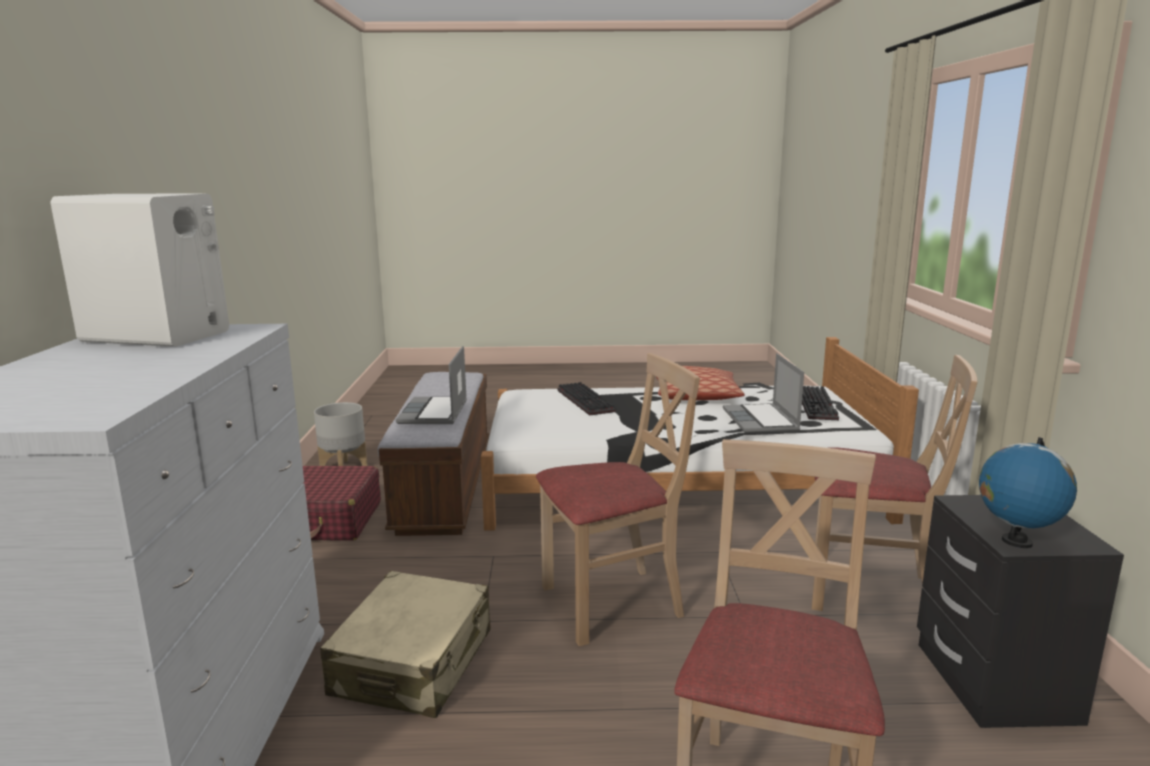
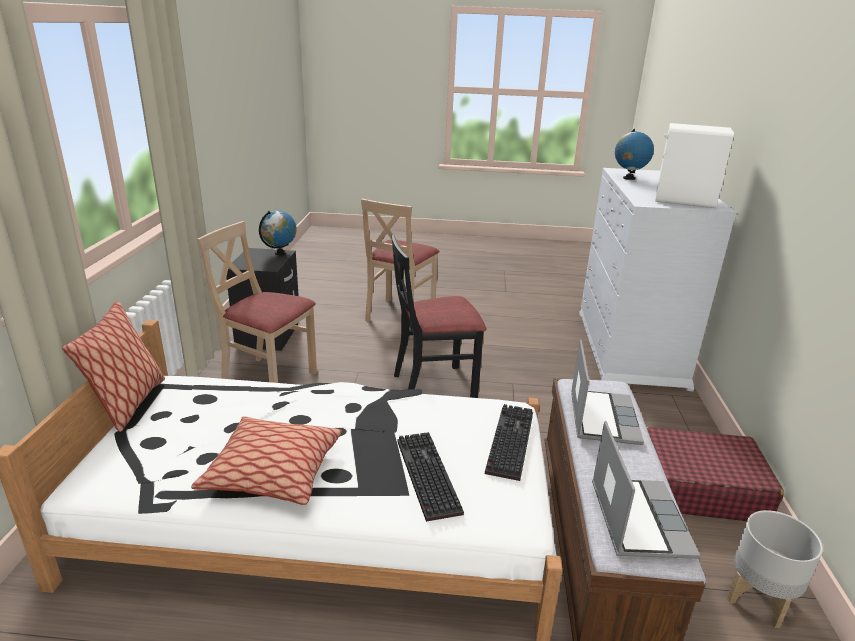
camera: 175 degrees left, 10 degrees up
(135, 383) = (628, 178): none -> globe
(414, 663) = (542, 366): beige suitcase -> none
(611, 603) = (434, 386): beige chair -> black chair
(761, 420) = (254, 399): laptop -> laptop (637, 518)
(818, 406) = (154, 425): keyboard -> keyboard (508, 441)
(867, 416) = (129, 404): none -> pillow

